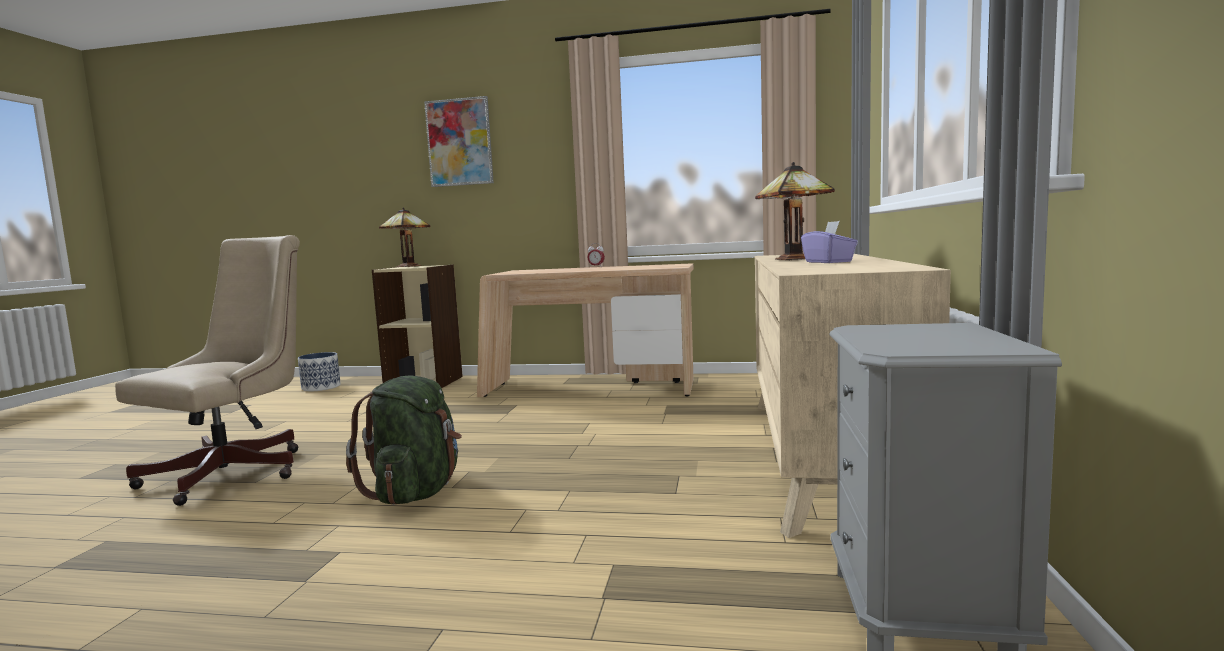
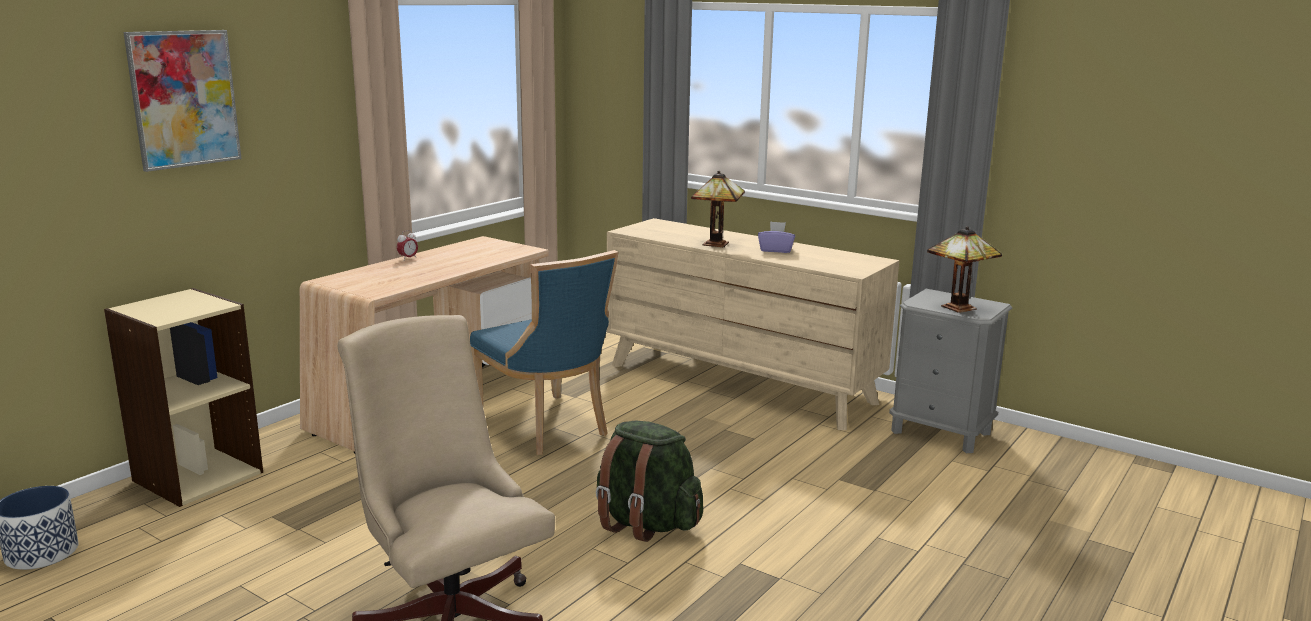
camera: 65 degrees left, 10 degrees up
(407, 266) = (146, 308): table lamp -> table lamp (958, 308)
(586, 421) = (546, 427): none -> blue chair

